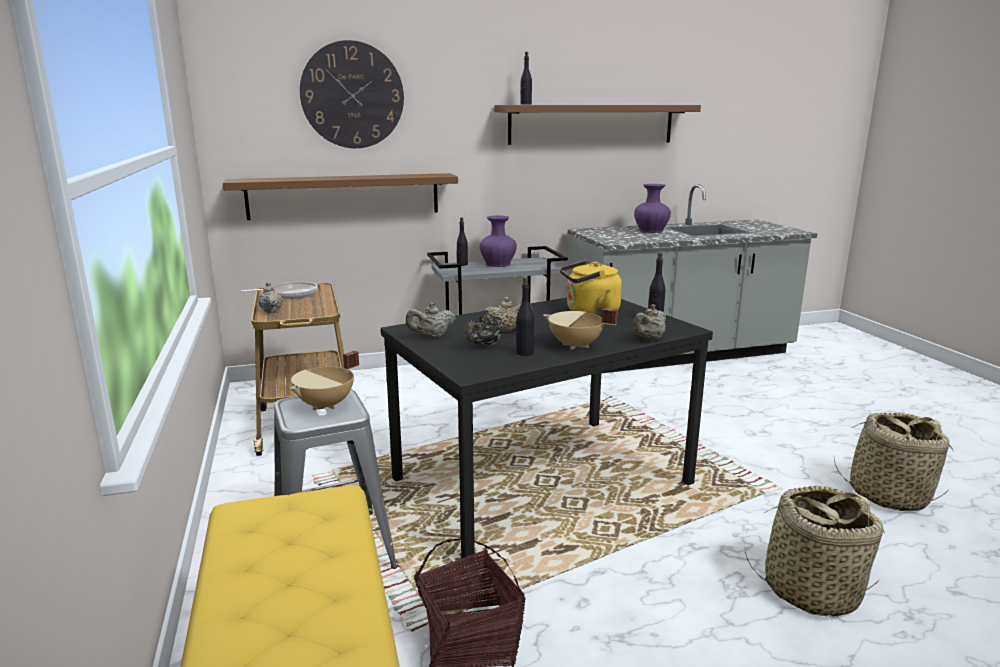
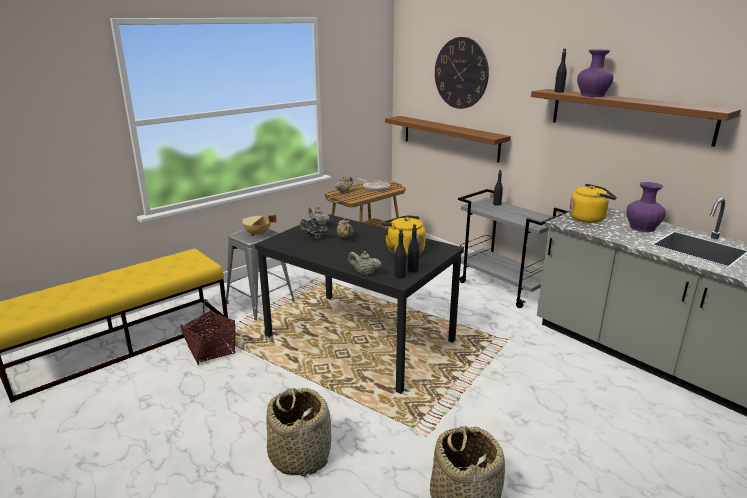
camera: 65 degrees right, 5 degrees up
(498, 264) = (515, 212): purple vase -> purple vase (592, 95)
(524, 352) = (311, 247): black bottle -> black bottle (400, 276)
(575, 346) = (332, 256): beige cooking pot -> none
(612, 236) = (589, 218): none -> yellow kettle

